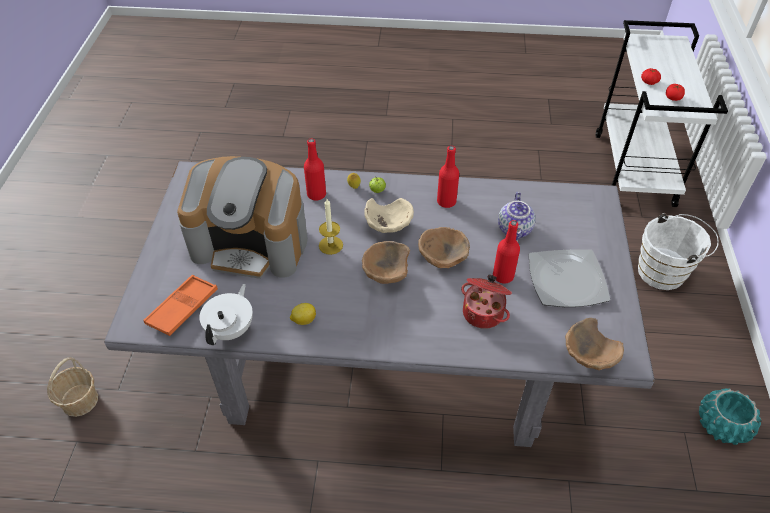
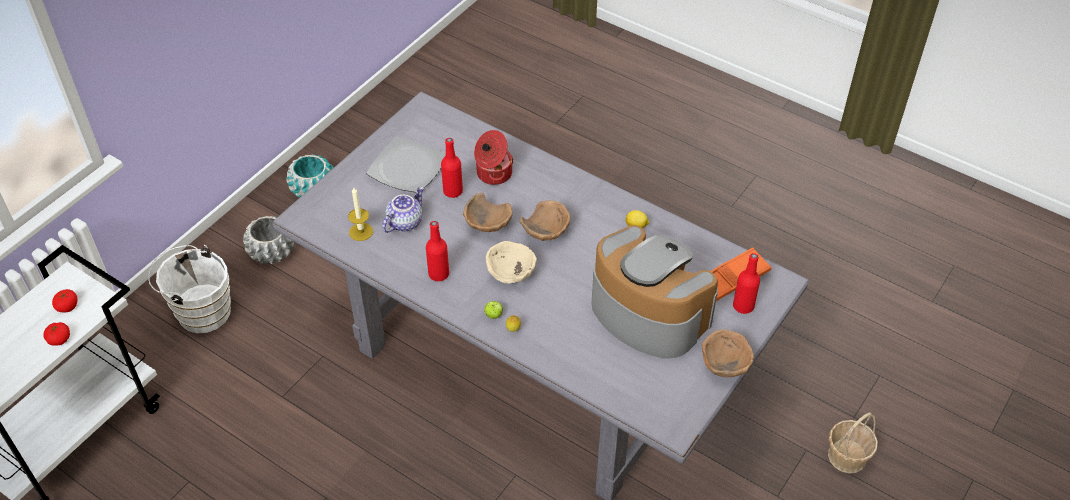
camera: 150 degrees left, 0 degrees up
(231, 329) = (698, 244): white teapot -> none
(316, 194) = (556, 338): red bottle -> red bottle (743, 306)
(331, 245) = (575, 279): candle -> candle (361, 232)
(587, 357) = (449, 118): brown bowl -> brown bowl (726, 366)
(677, 344) = (272, 251): none -> grey planter

